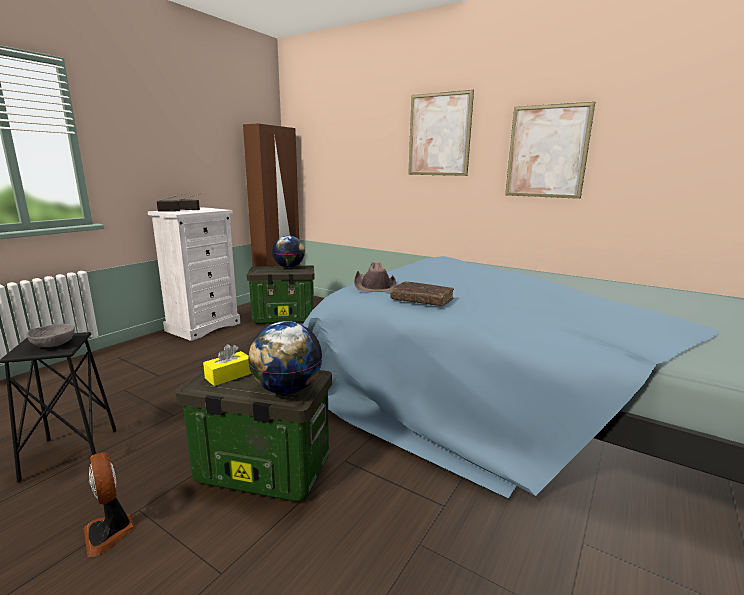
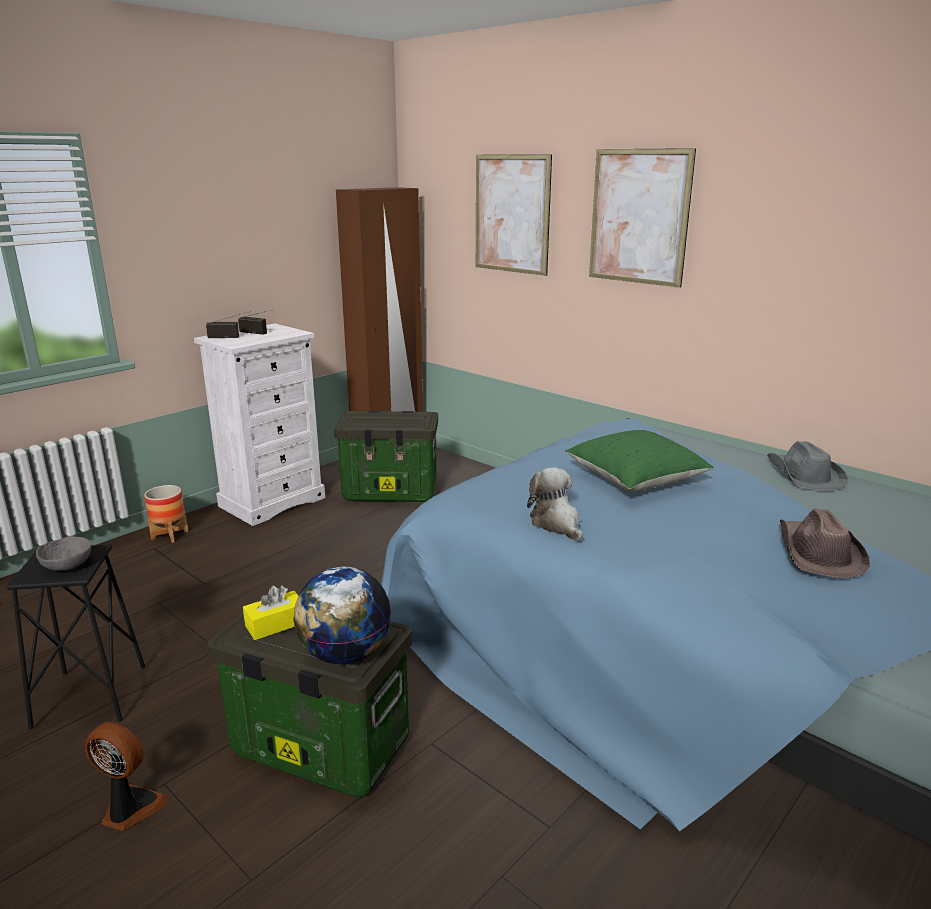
camera: 10 degrees right, 5 degrees up
(110, 532) = (130, 809): fan -> fan turned 135 degrees clockwise
(130, 349) = (170, 535): none -> planter
(289, 267) = (399, 415): globe -> none
(374, 285) = (498, 486): brown hat -> brown hat (818, 552)
(422, 300) = (556, 523): brown book -> plush toy
(460, 280) = (635, 480): none -> green pillow
(547, 152) = (810, 260): picture -> picture (511, 214)
(557, 276) = (803, 475): none -> grey hat

